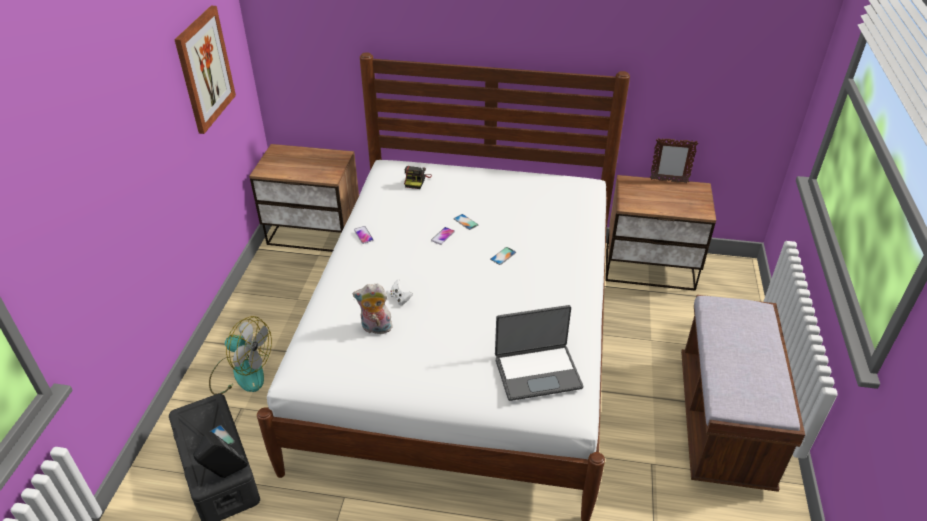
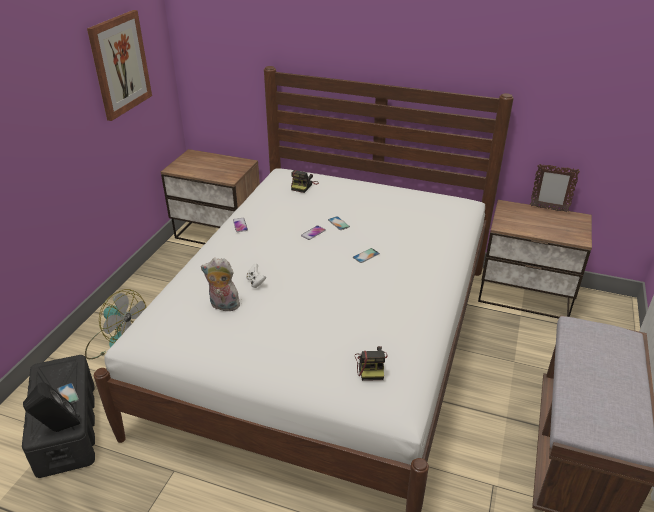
camera: 10 degrees right, 5 degrees down
(537, 372) = (371, 366): laptop -> camera

